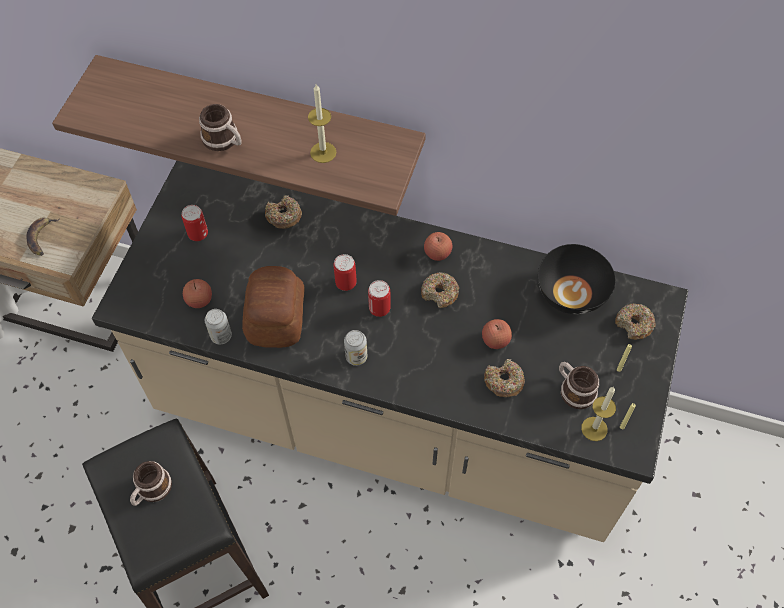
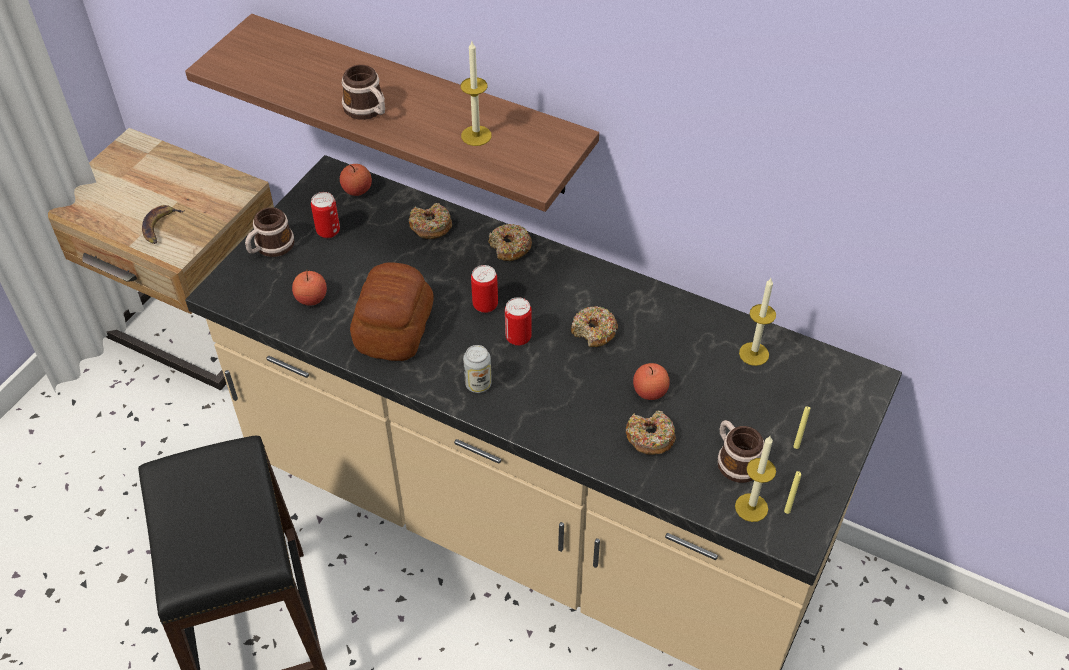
camera: 10 degrees right, 10 degrees down
(151, 490) = (208, 507): mug -> mug (270, 247)
(221, 336) = (326, 339): can -> none
(437, 253) = (601, 289): apple -> apple (357, 190)
(570, 292) = (754, 354): black bowl -> candle
(634, 325) = (825, 400): donut -> donut (510, 248)

